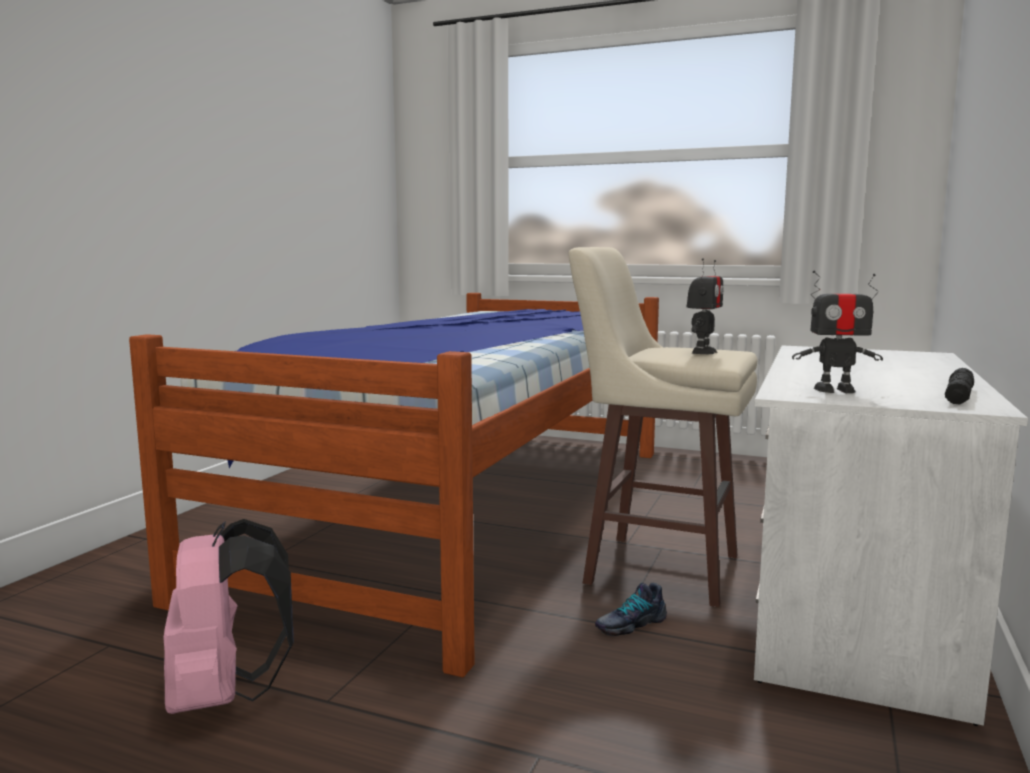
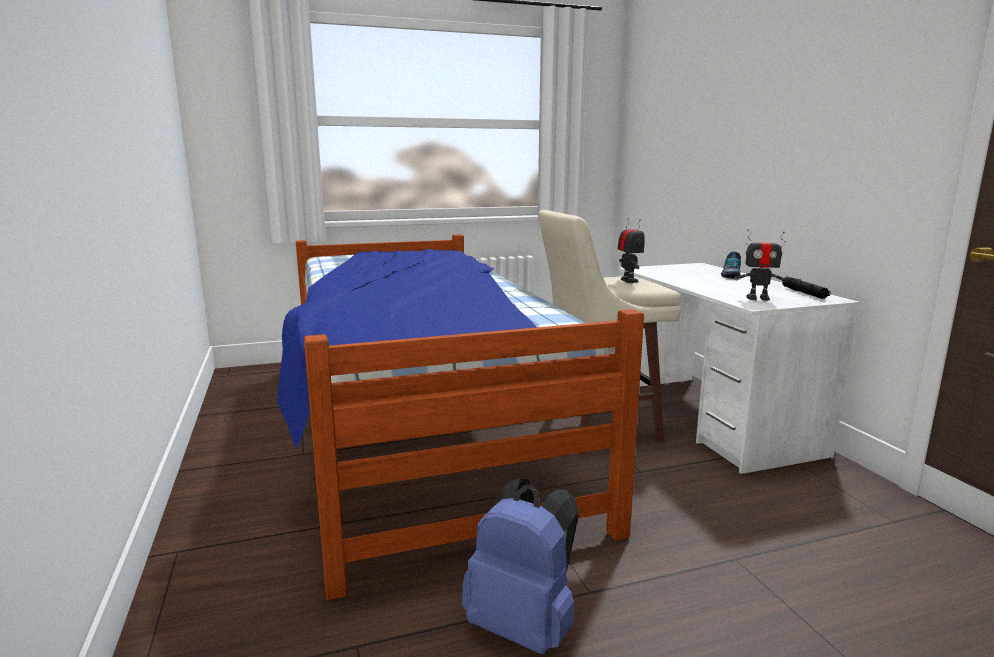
camera: 40 degrees left, 5 degrees up
(224, 695) = (524, 626): pink backpack -> blue backpack
(630, 624) = (644, 468): shoe -> shoe (730, 275)
(835, 390) = (758, 298): toy robot -> toy robot turned 45 degrees clockwise

